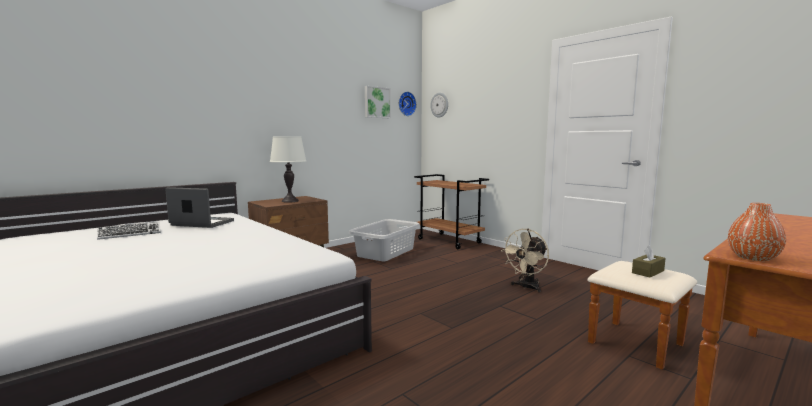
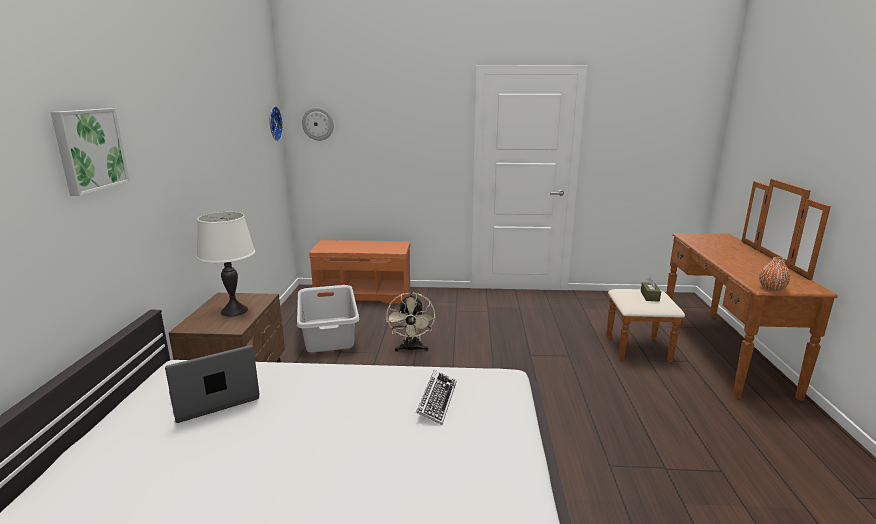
camera: 45 degrees left, 10 degrees up
(130, 234) = (172, 468): keyboard -> keyboard (437, 400)
(377, 102) = (253, 129): picture -> picture (89, 150)
(450, 241) = (364, 294): brown cart -> orange bench
(526, 287) = (516, 327): beige fan -> beige fan (411, 349)

